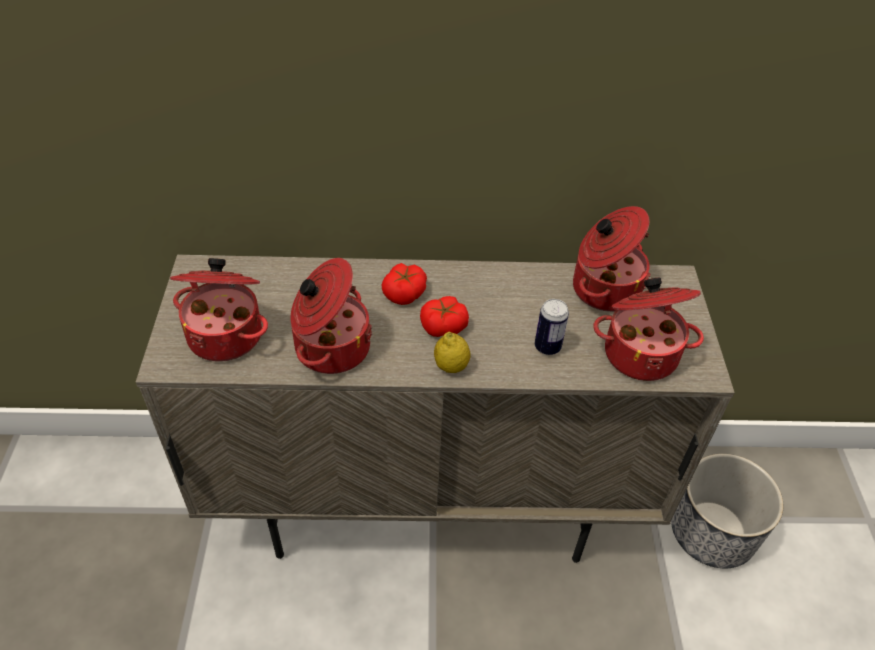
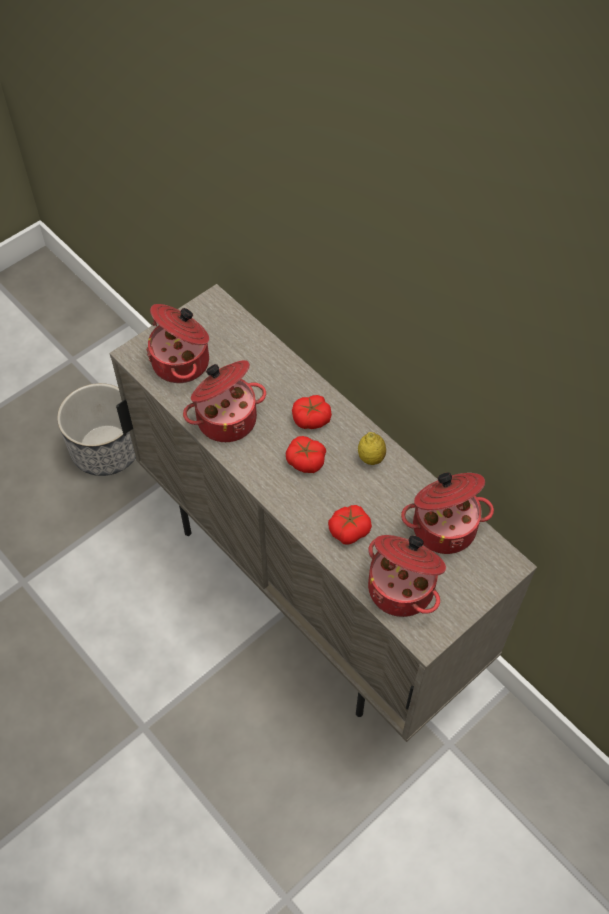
camera: 50 degrees right, 10 degrees up
(451, 366) = (276, 490): lemon -> lemon (371, 458)
(547, 347) = (349, 530): can -> tomato
(711, 533) = (478, 796): planter -> planter (105, 449)

